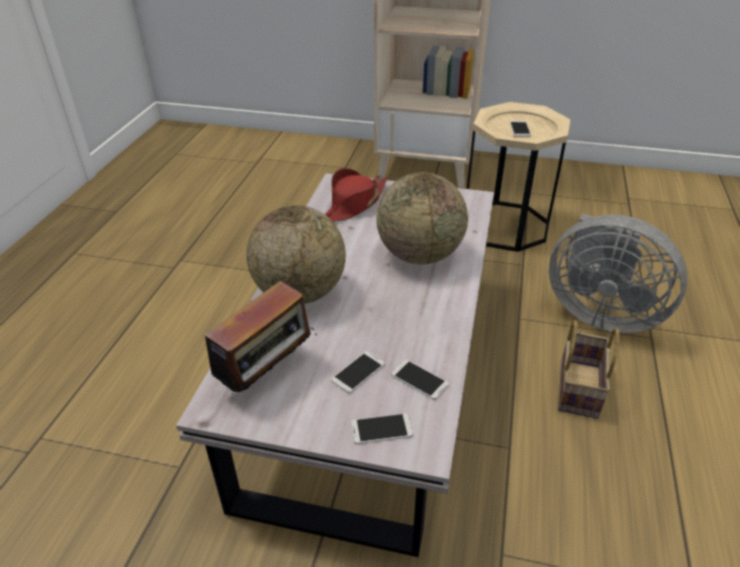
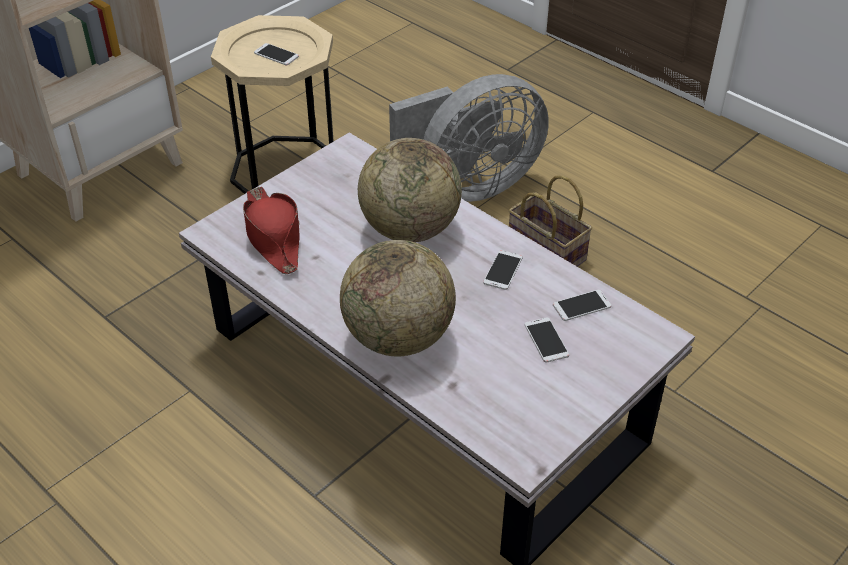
camera: 60 degrees left, 5 degrees up
(268, 375) = (507, 403): radio -> none
(381, 429) = (623, 352): phone -> phone (503, 270)

